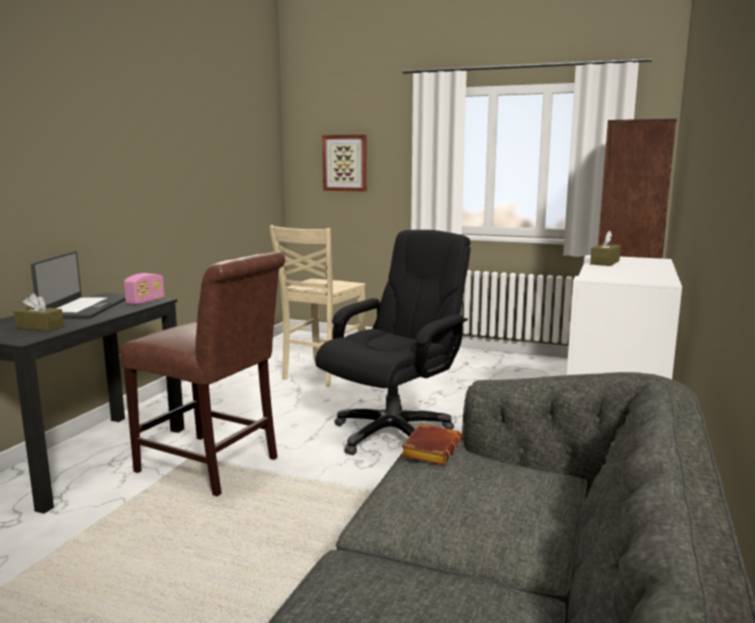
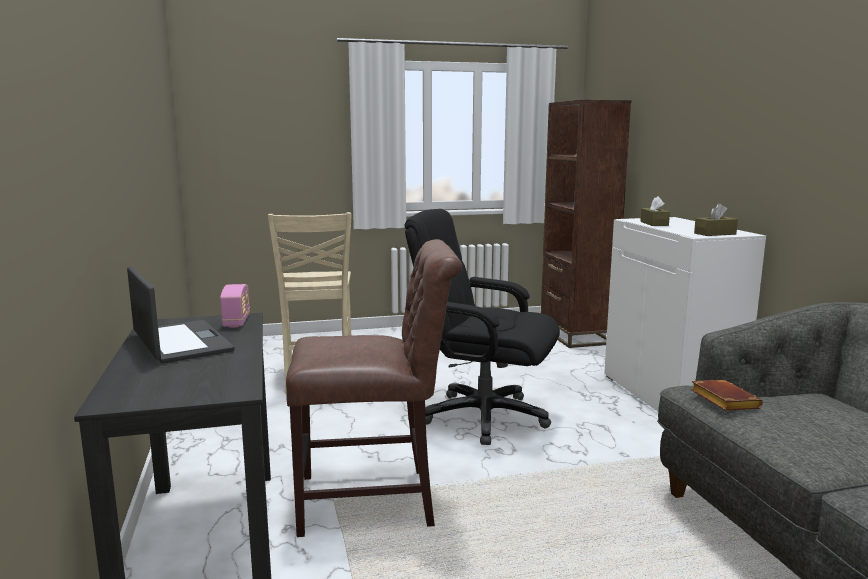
camera: 35 degrees left, 0 degrees up
(39, 327) = (202, 373): brown tissue box -> brown tissue box (715, 234)
(345, 163) = (264, 138): picture -> none
(393, 433) = (483, 416): black office chair -> black office chair turned 75 degrees counterclockwise

